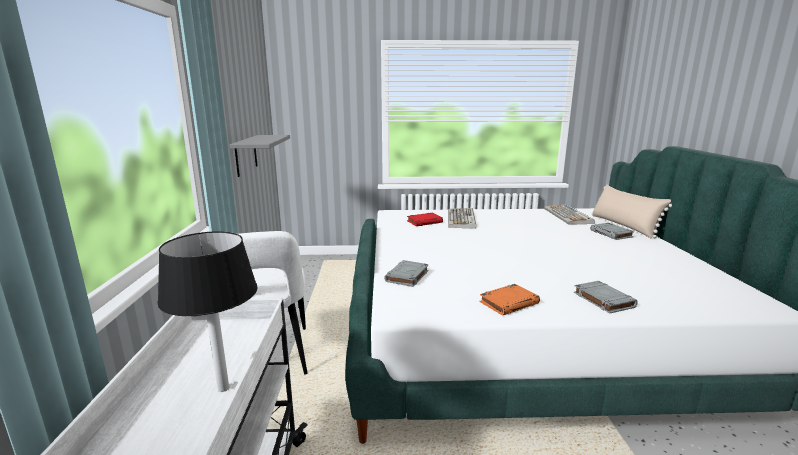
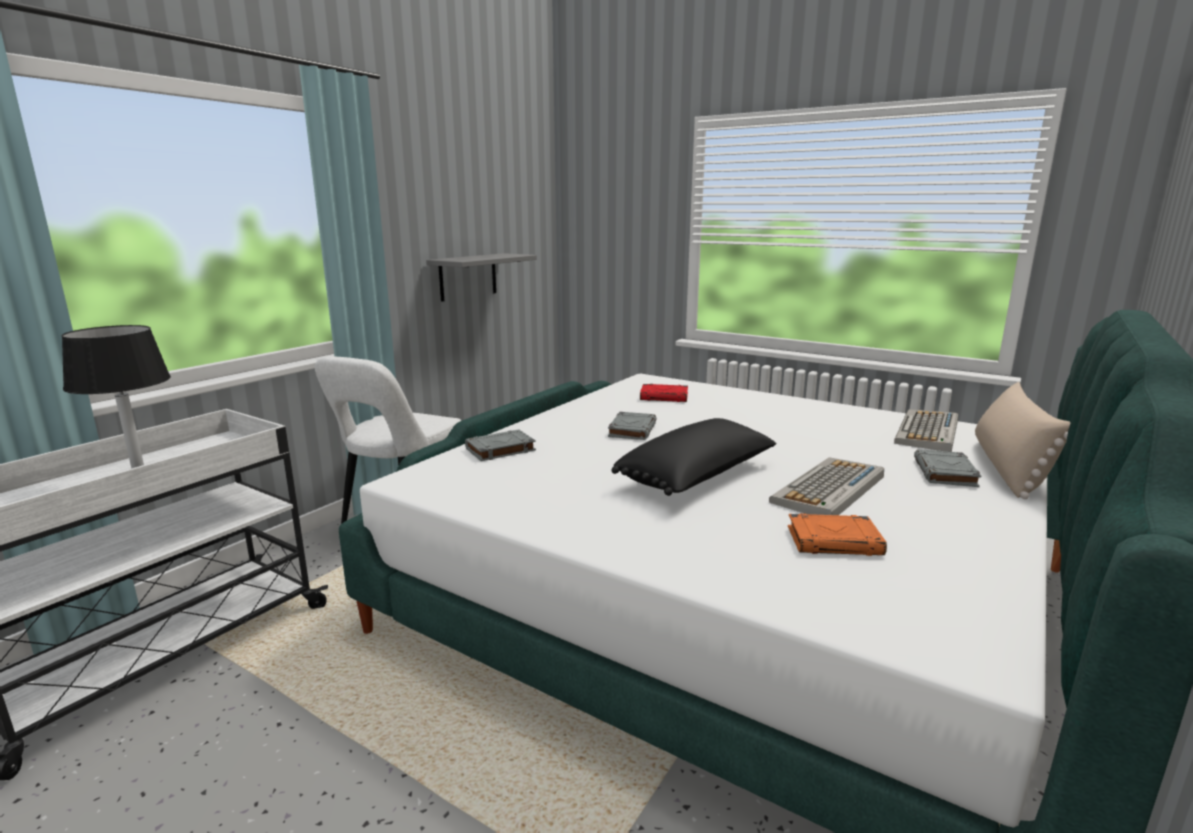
camera: 35 degrees right, 0 degrees up
(461, 219) = (725, 403): keyboard -> keyboard (829, 489)
(509, 303) = (546, 508): orange book -> orange book (835, 541)
(535, 263) = (698, 477): none -> black pillow
(603, 300) = (682, 545): grey book -> grey book (632, 430)

